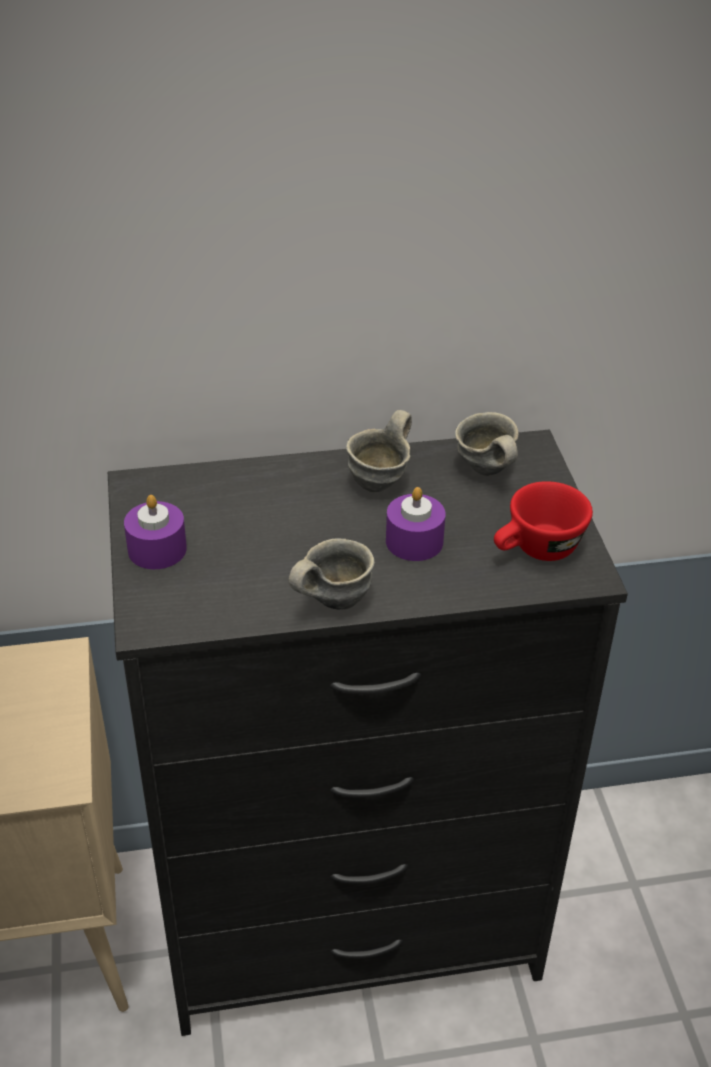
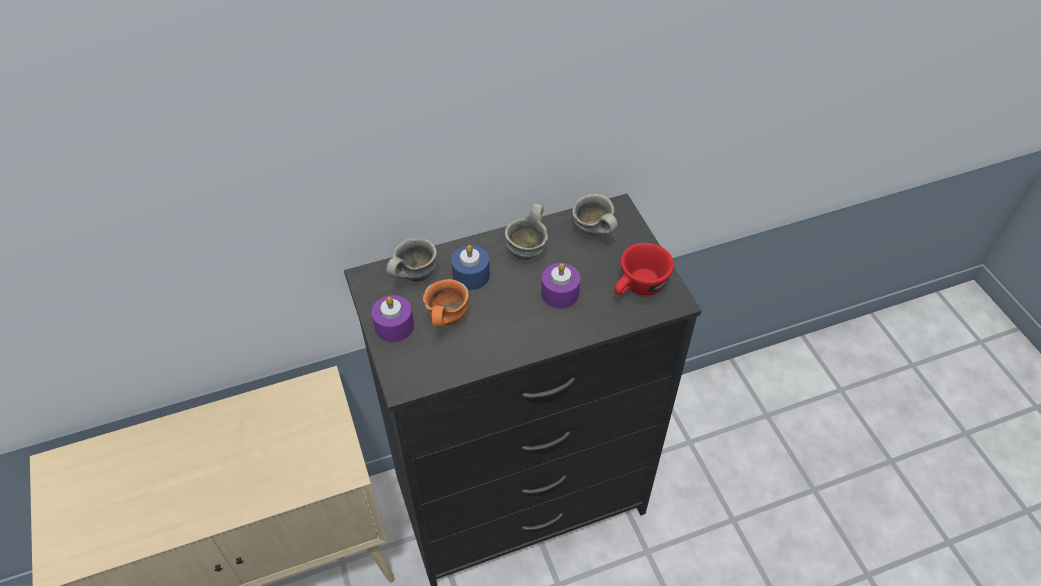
camera: 10 degrees left, 10 degrees up
(233, 552) = (444, 320): none -> orange mug
(288, 501) = (471, 275): none -> blue candle
(330, 600) = (517, 346): grey mug -> grey mug (413, 276)

